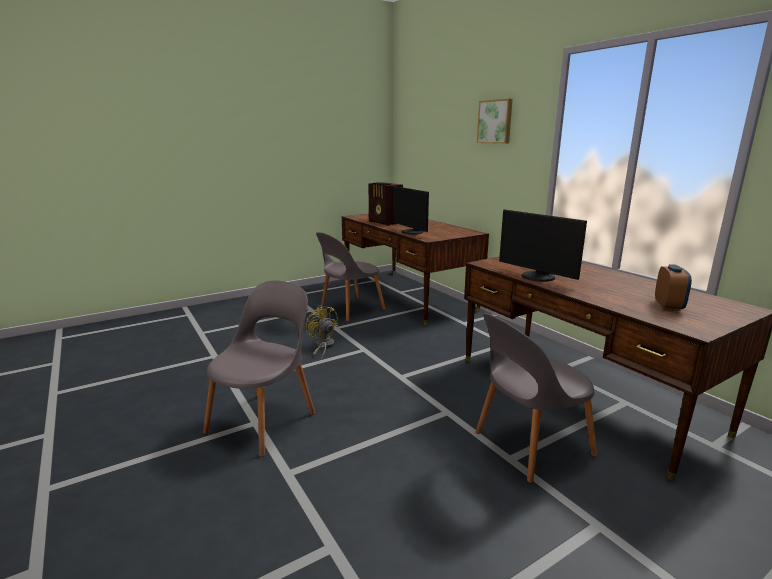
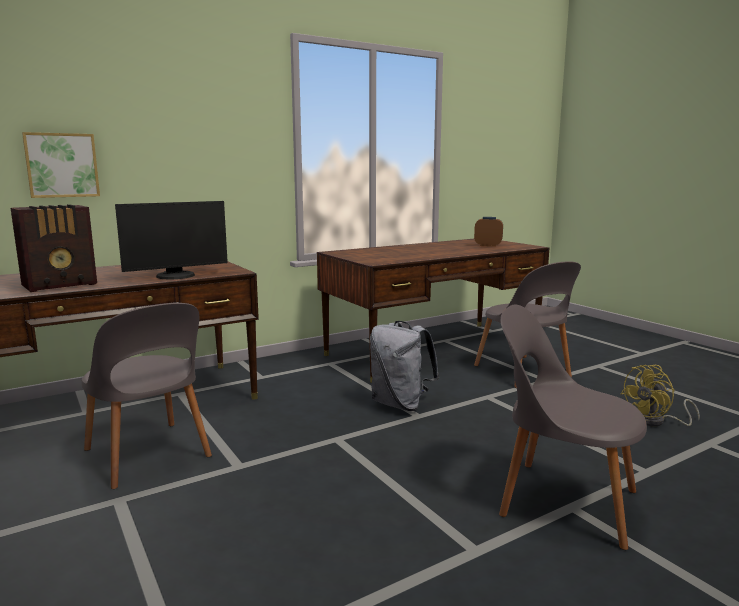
camera: 90 degrees left, 5 degrees down
(323, 346) = (320, 473): yellow fan -> yellow fan (655, 421)
(422, 370) = (400, 404): none -> grey backpack
(495, 121) = (201, 104): picture -> picture (62, 165)
(537, 277) = (425, 256): monitor -> none

